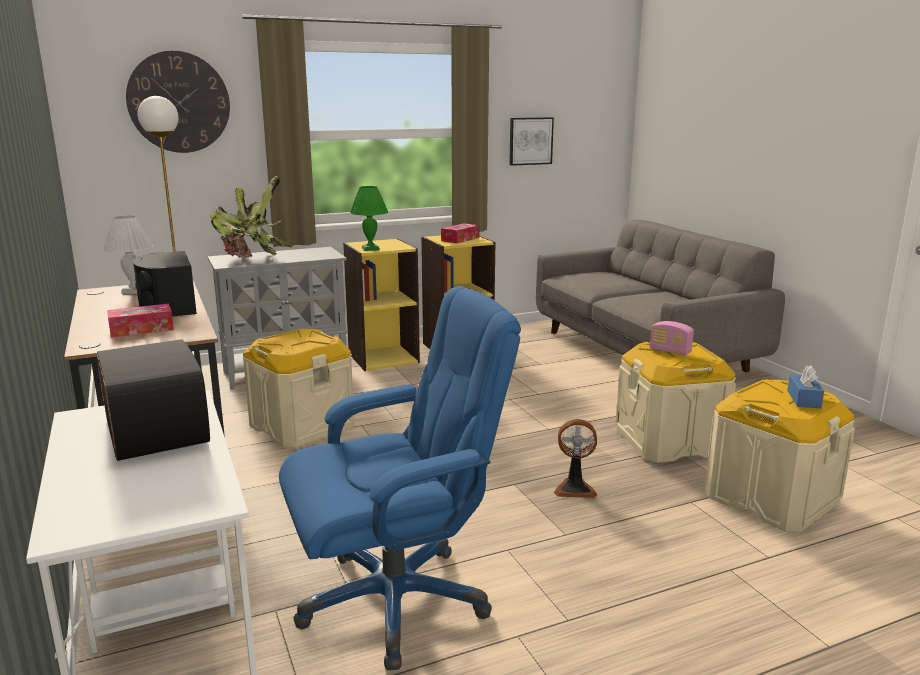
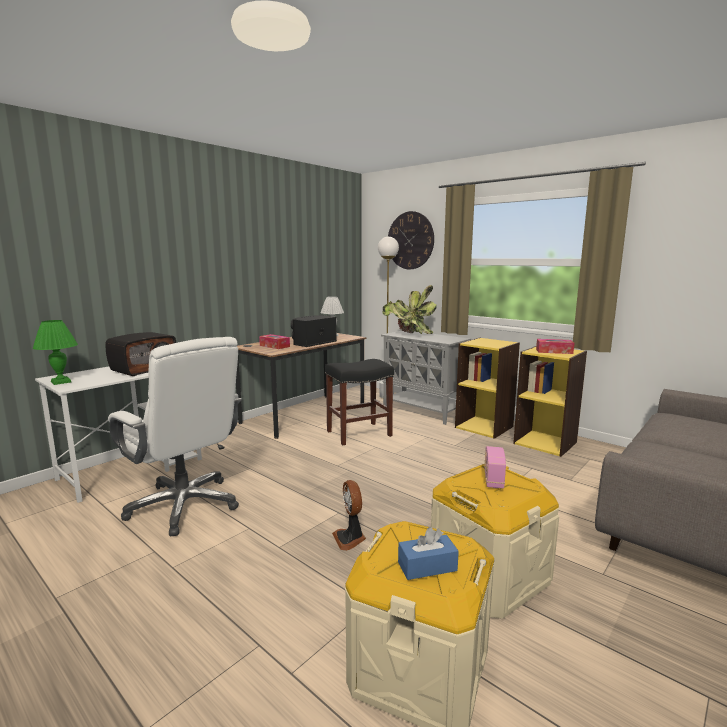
camera: 65 degrees right, 5 degrees down
(302, 426) = (358, 434): beige storage box -> black stool
(371, 249) = (474, 342): green table lamp -> green table lamp (61, 382)
(396, 600) = (185, 505): blue office chair -> white office chair
(530, 141) = (683, 273): picture -> none

